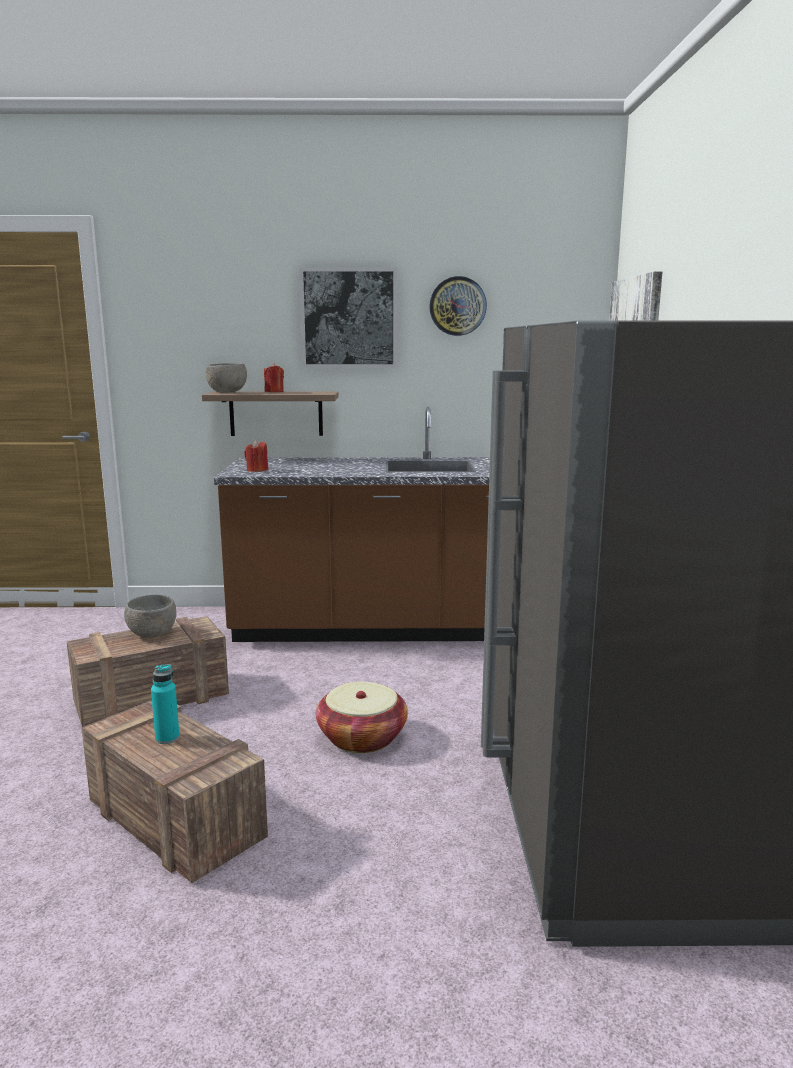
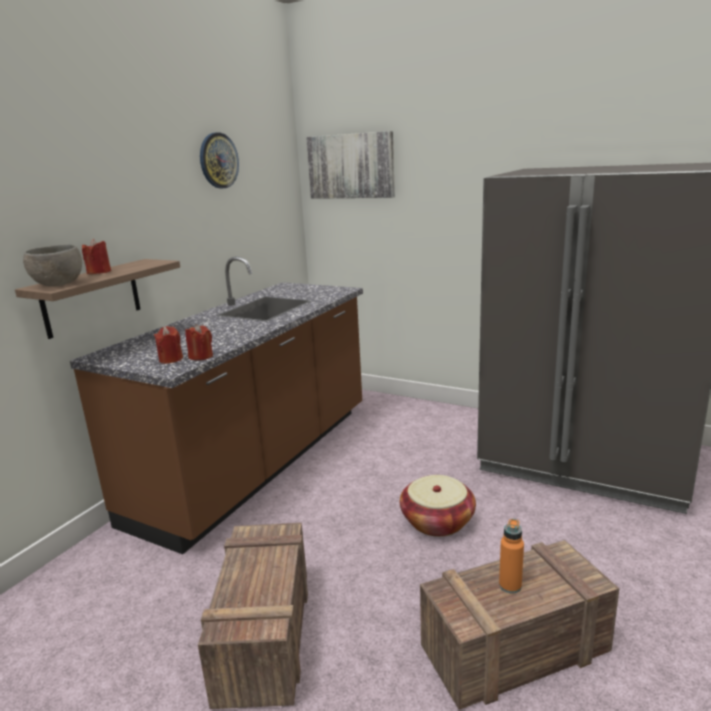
camera: 60 degrees left, 5 degrees up
(151, 634) = (249, 570): grey bowl -> none
(167, 738) = (510, 585): turquoise bottle -> orange bottle
(269, 474) = (201, 356): none -> red candle
(349, 318) = (141, 179): picture -> none

